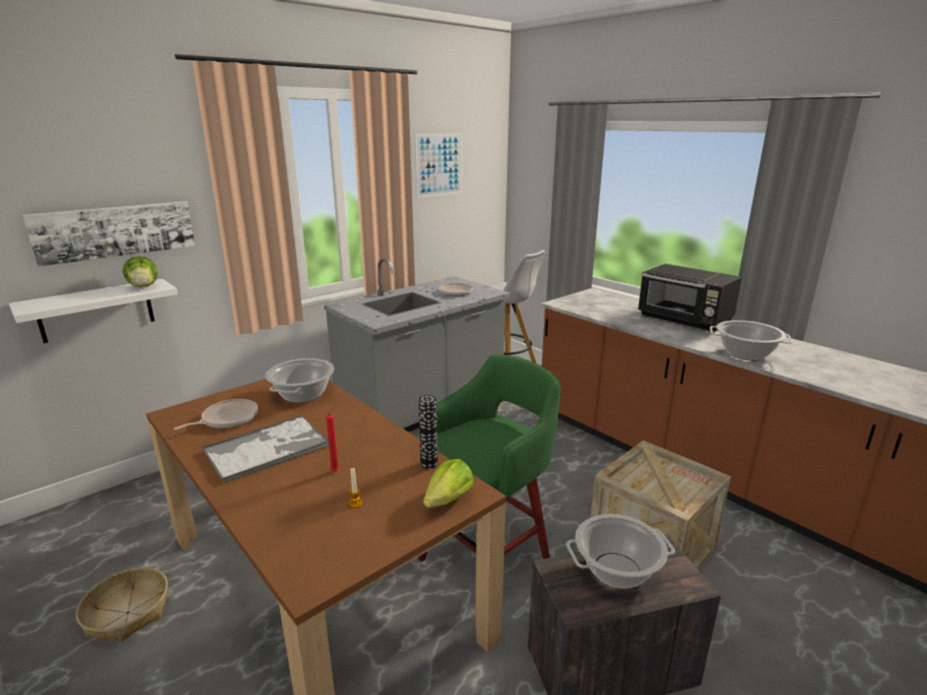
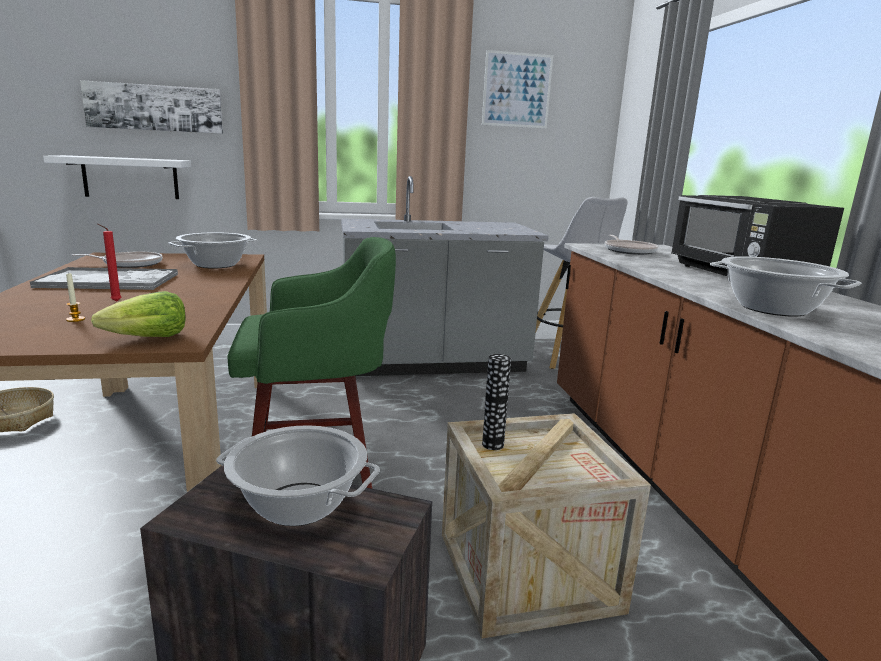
camera: 30 degrees right, 5 degrees down
(144, 287) = (161, 159): lettuce -> none
(429, 464) = (196, 317): vase -> vase (493, 444)
(454, 292) = (486, 228): frying pan -> frying pan (629, 251)

